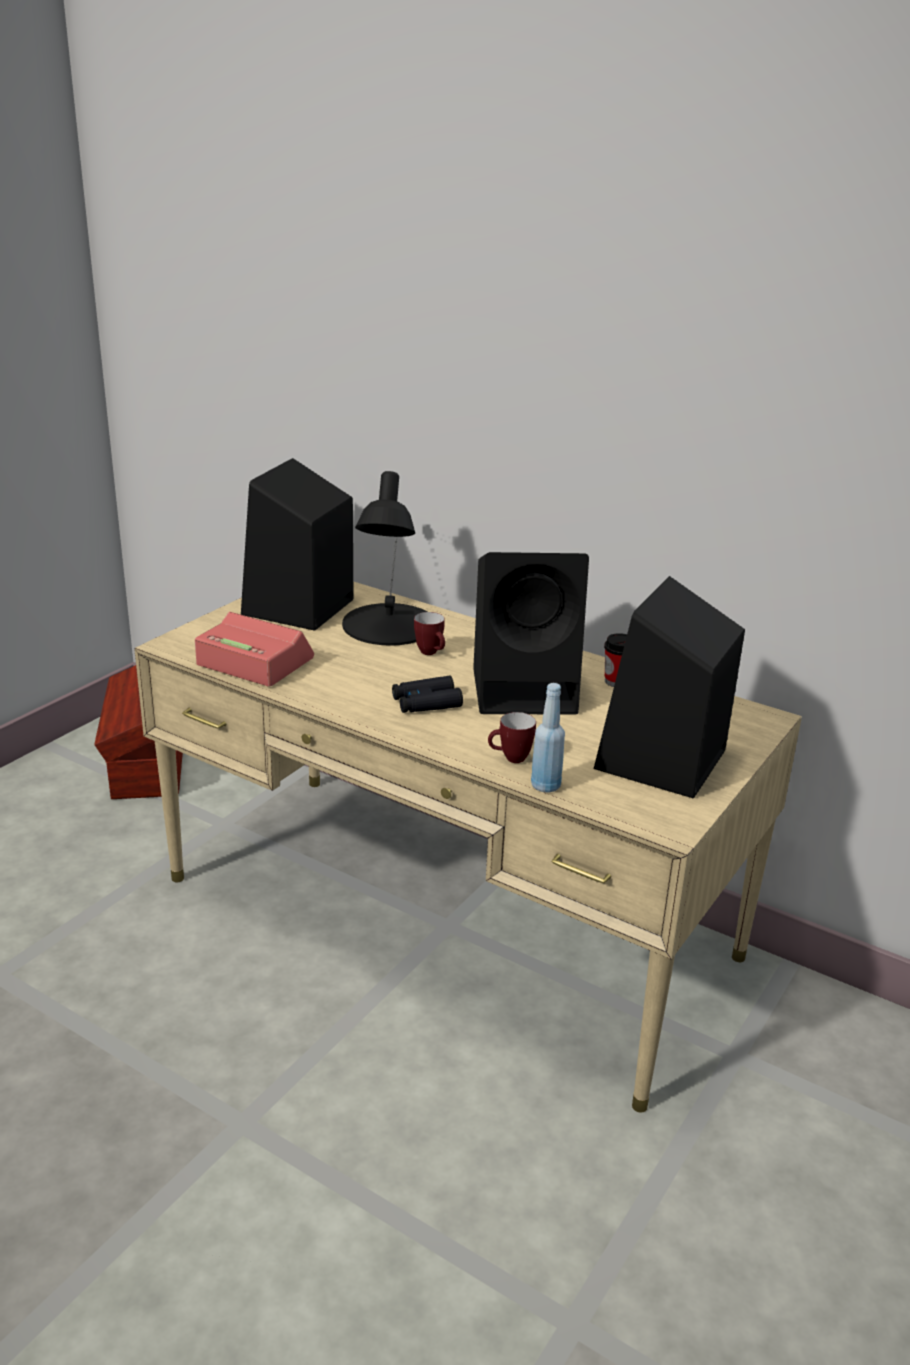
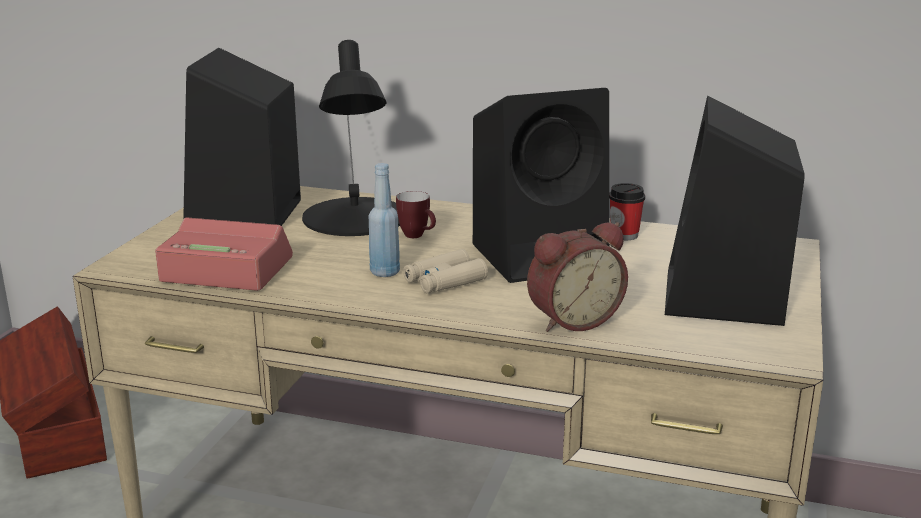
camera: 15 degrees left, 5 degrees down
(426, 703) = (444, 281): black binoculars -> beige binoculars
(510, 759) = (572, 319): mug -> alarm clock
(545, 786) = (628, 339): blue bottle -> blue bottle (384, 272)

